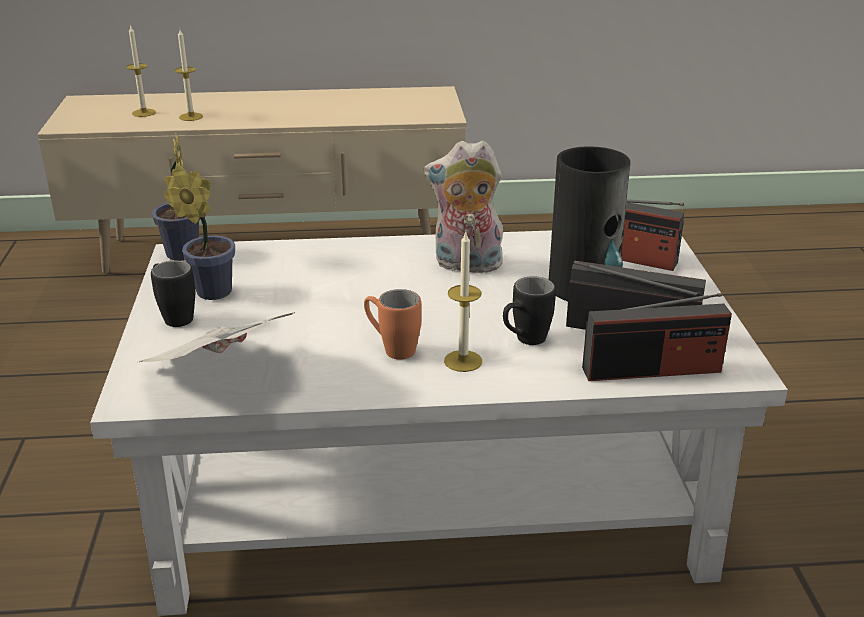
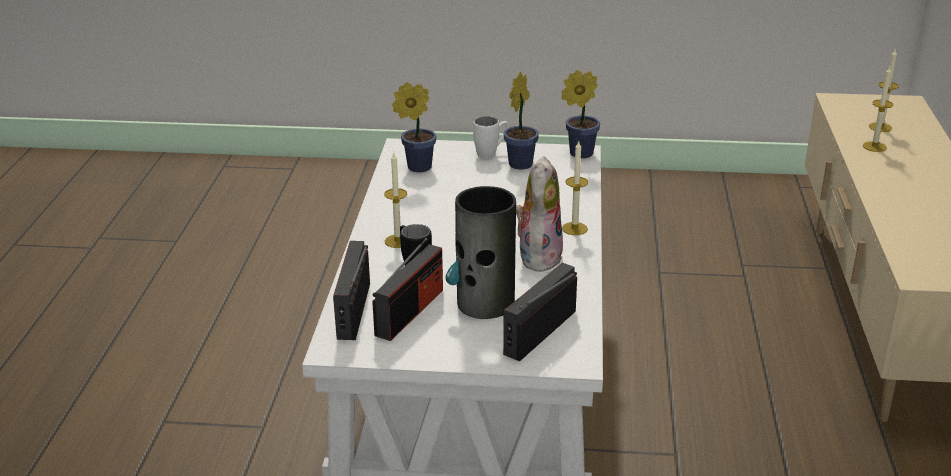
camera: 100 degrees right, 0 degrees up
(174, 316) = (491, 153): black mug -> white mug
(220, 375) = (416, 167): newspaper -> potted plant
(391, 348) = (423, 218): orange mug -> none
(394, 249) = (574, 228): none -> candle

